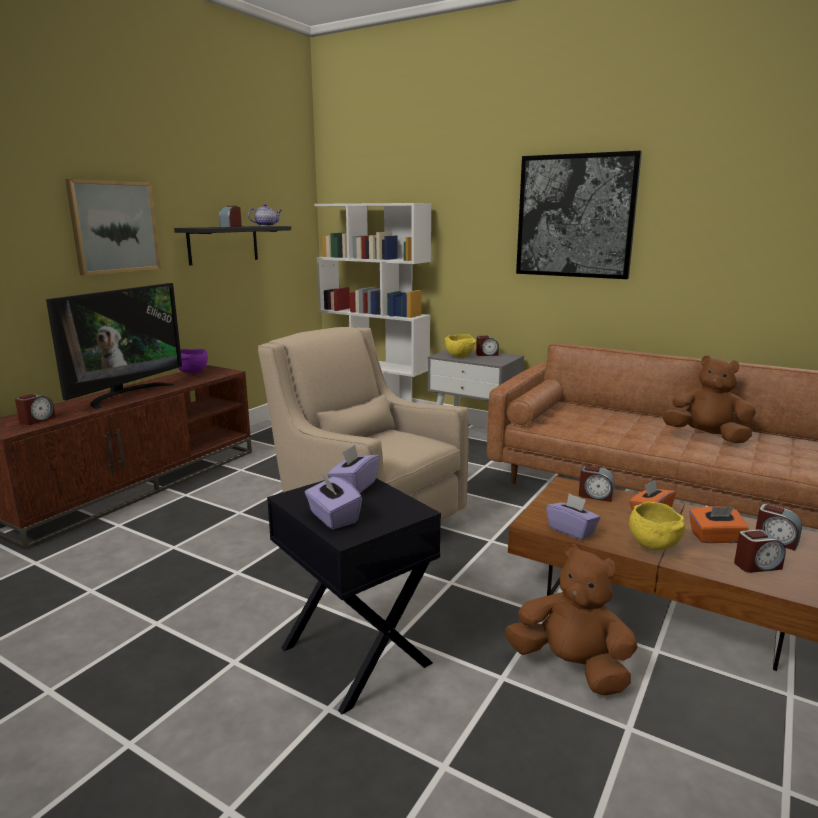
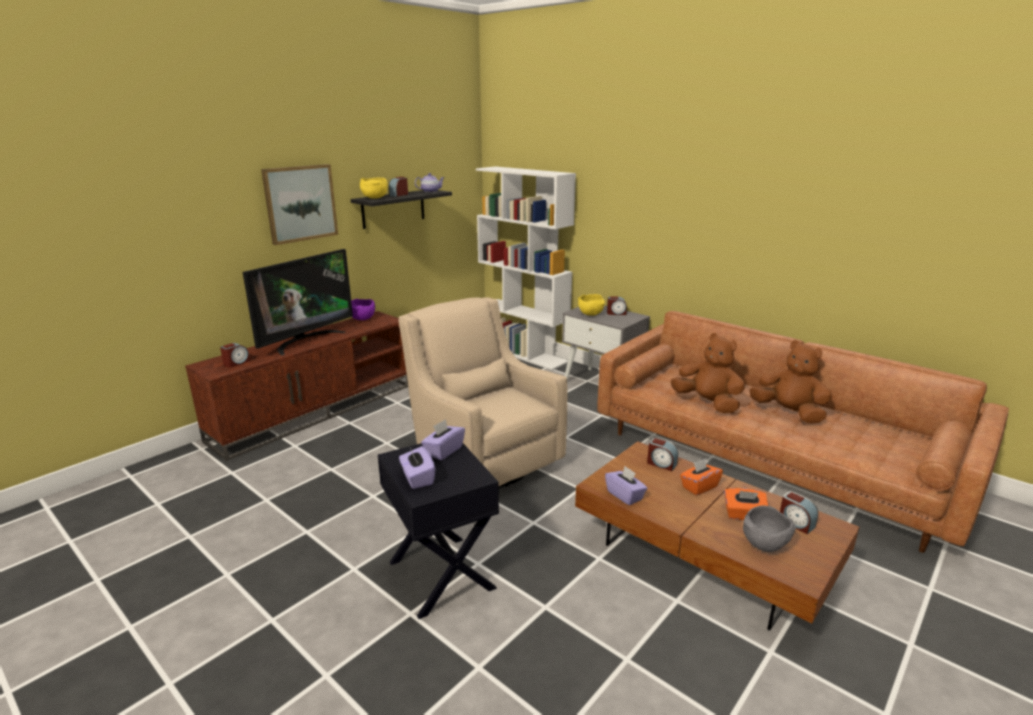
camera: 10 degrees right, 5 degrees up
(571, 667) = (602, 605): brown plush toy -> brown plush toy (707, 403)
(575, 216) = (699, 195): picture -> none
(652, 545) = (685, 516): yellow bowl -> yellow bowl (374, 198)
(757, 565) = (765, 544): alarm clock -> grey bowl

